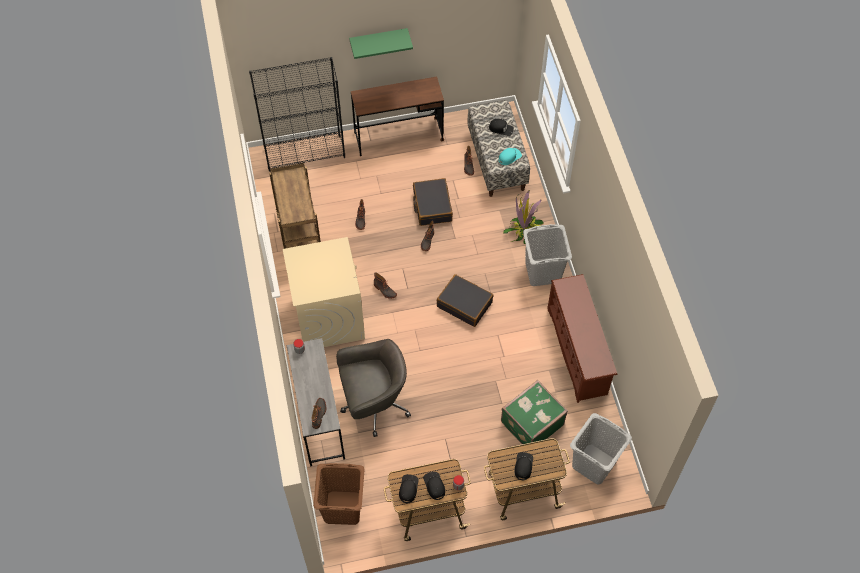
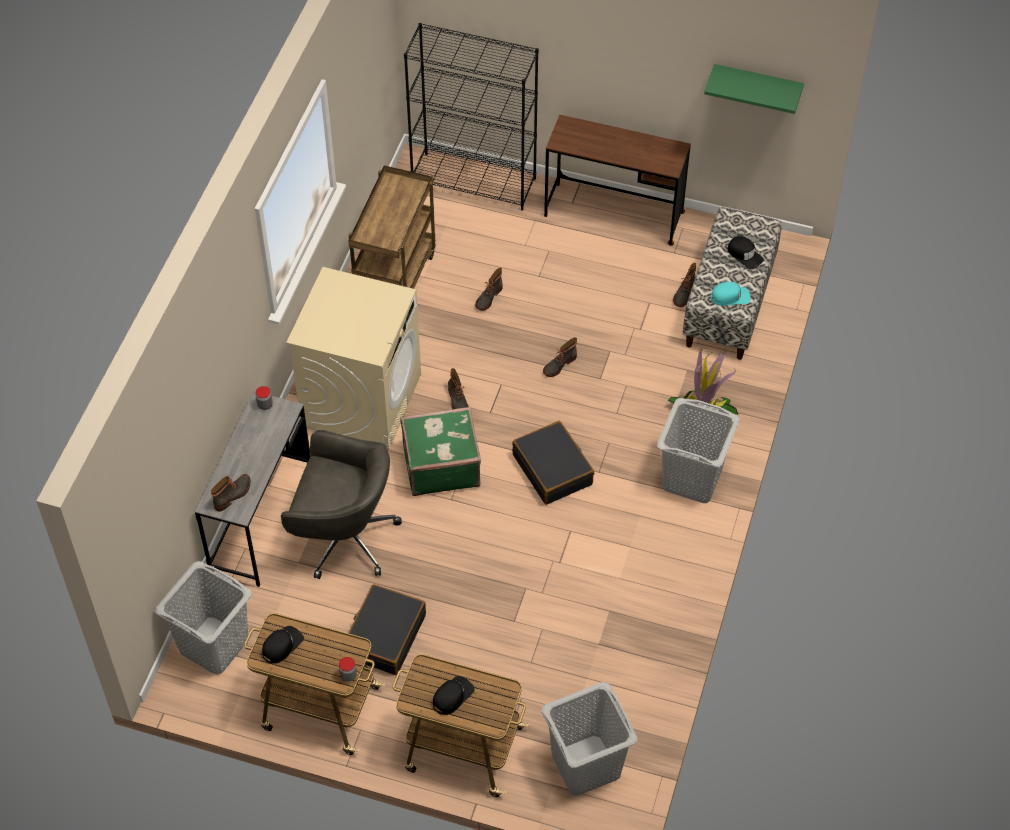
camera: 30 degrees right, 5 degrees down
(342, 508) = (213, 645): brown laundry basket -> grey laundry basket
(378, 40) = (612, 51): green shelf -> green shelf (757, 85)
(432, 206) = (597, 323): black suitcase -> black suitcase (384, 636)
(434, 486) = (317, 659): black cap -> none
(531, 423) = (536, 667): green suitcase -> green suitcase (440, 465)
(578, 351) = (668, 607): brown shoe rack -> none

